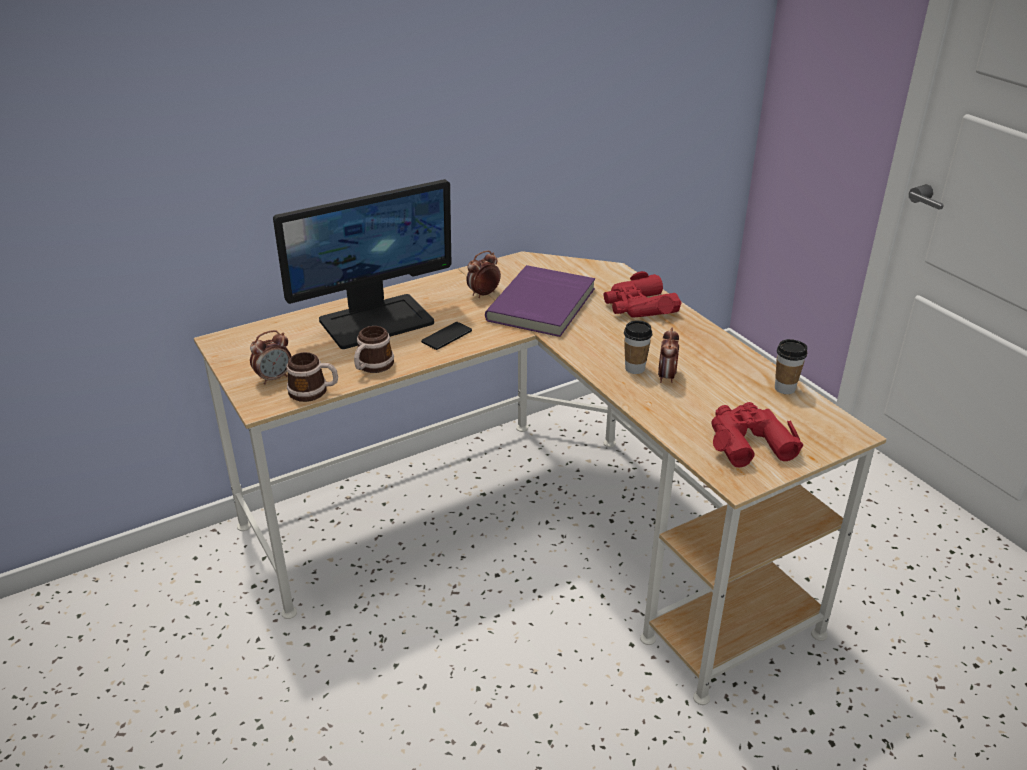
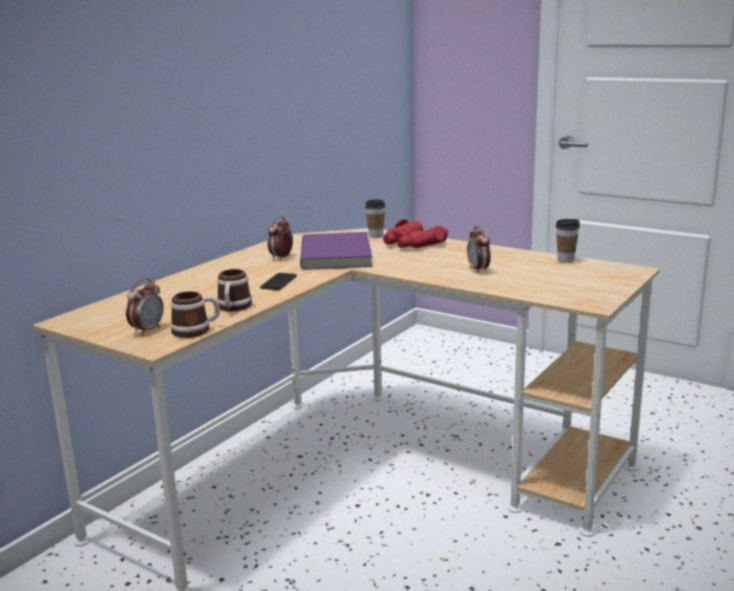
camera: 25 degrees left, 15 degrees down
(376, 320) = (204, 285): monitor -> none
(635, 368) = (450, 270): cup -> cup (376, 236)
(748, 441) = (576, 286): red binoculars -> none

